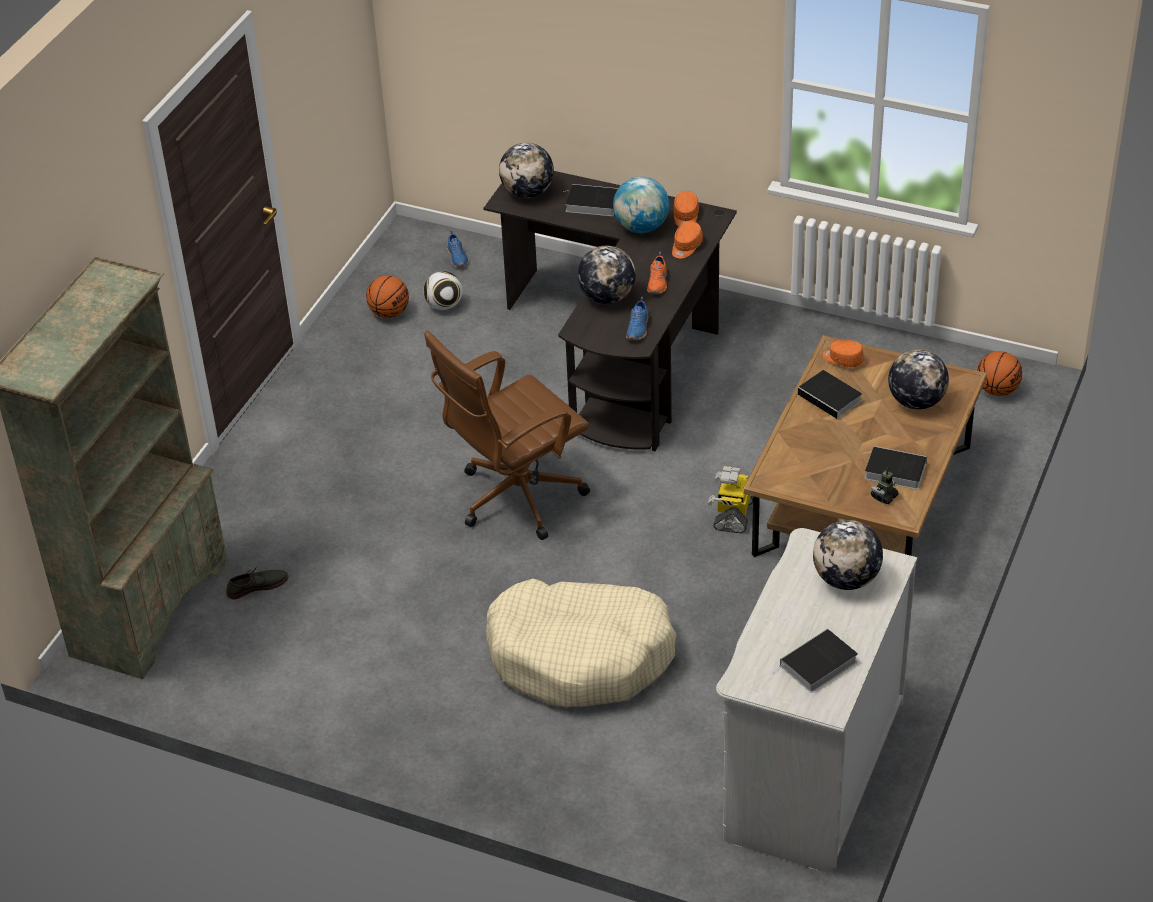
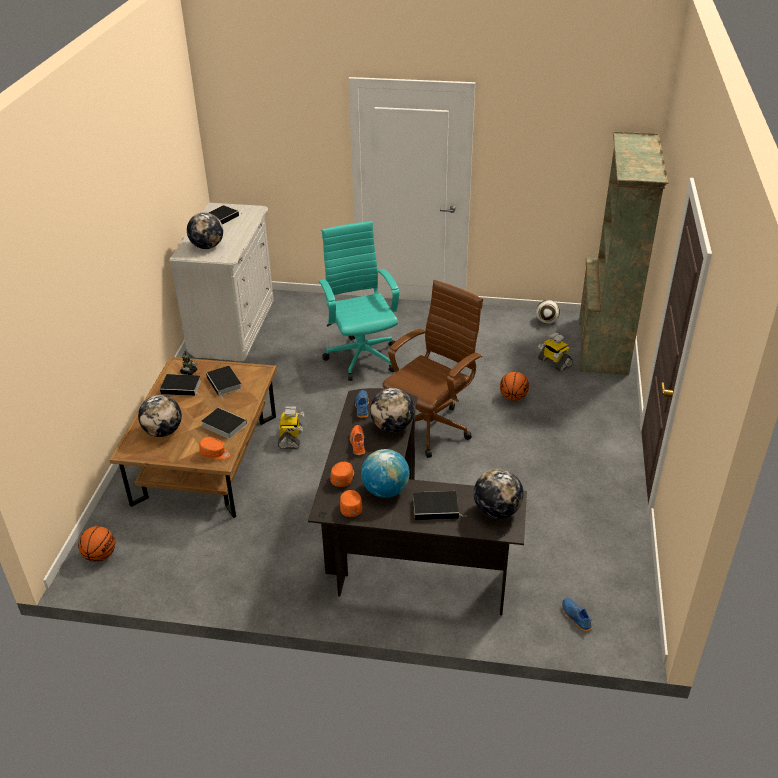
camera: 165 degrees right, 5 degrees down
(257, 586) = (554, 362): grey shoe -> toy robot
(389, 313) = (598, 550): basketball -> basketball (513, 397)
(444, 305) = (558, 565): football -> football (546, 322)
(580, 656) = (361, 356): beige dog bed -> turquoise office chair
(827, 467) = (225, 383): none -> book

